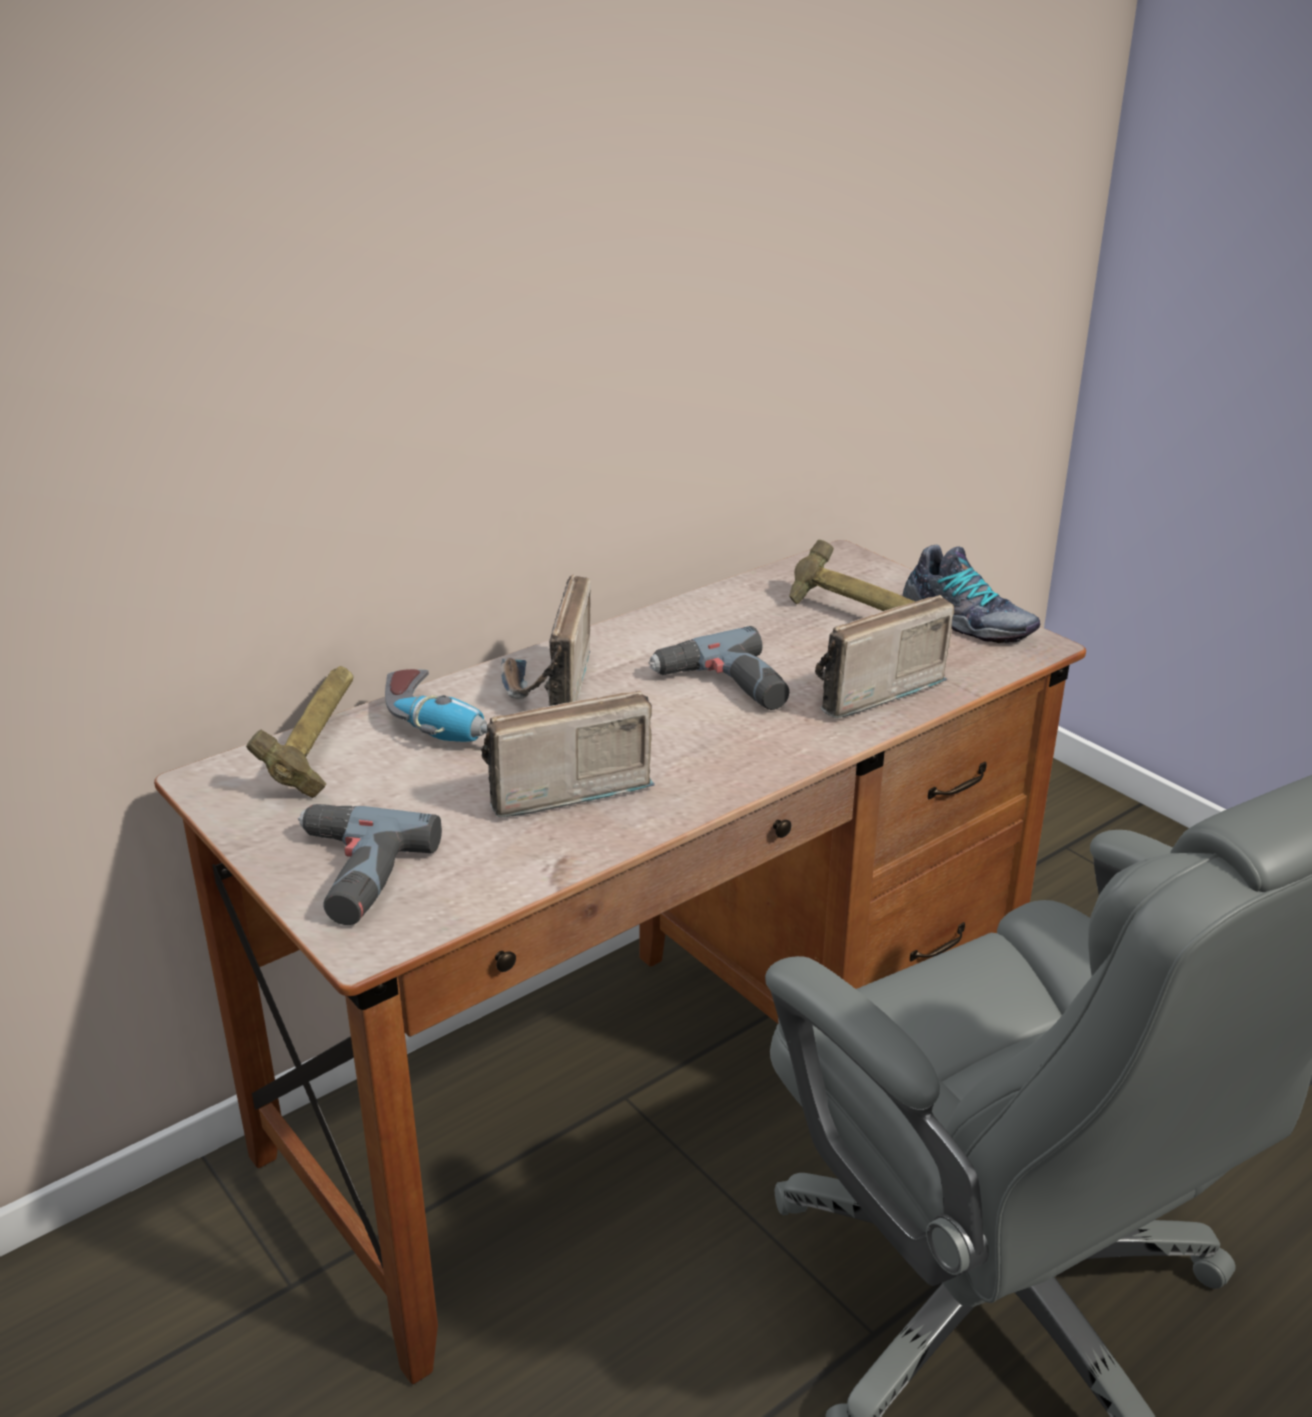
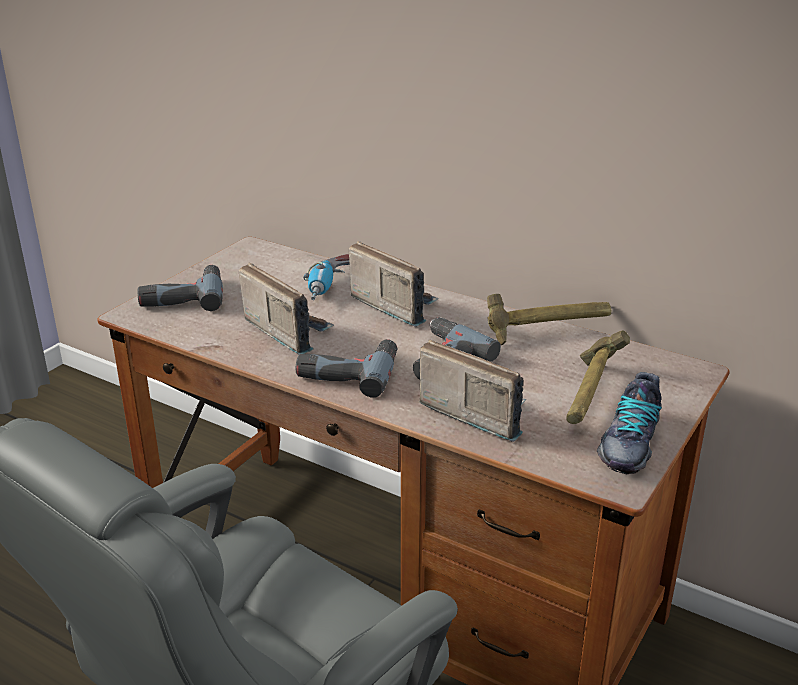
camera: 70 degrees right, 0 degrees up
(318, 748) = (292, 262): hammer -> hammer (548, 332)
(548, 690) = (394, 305): radio -> radio turned 60 degrees clockwise
(718, 758) = (348, 372): none -> power drill

